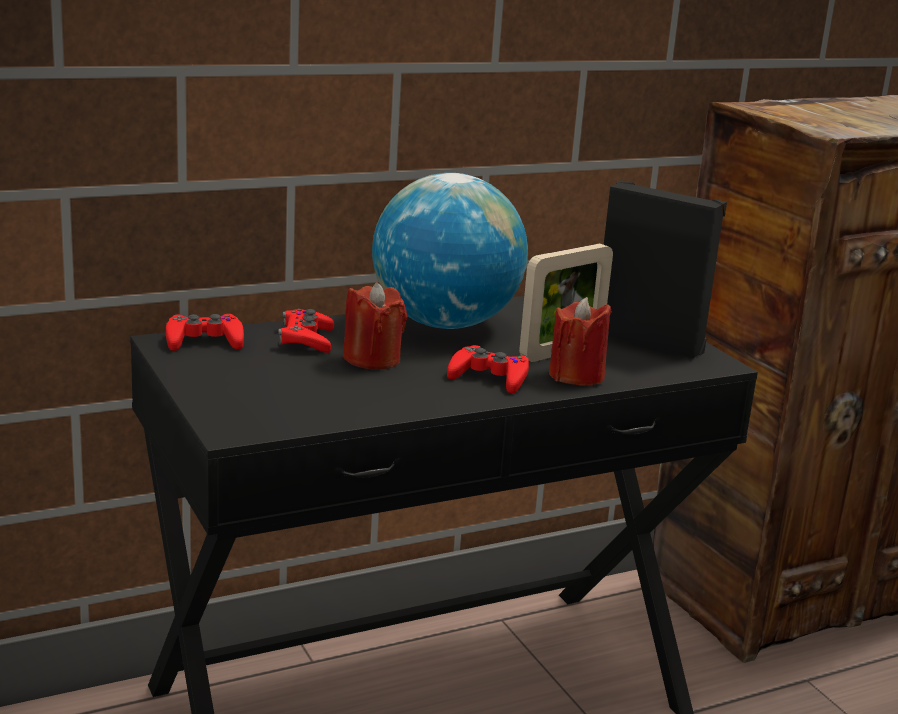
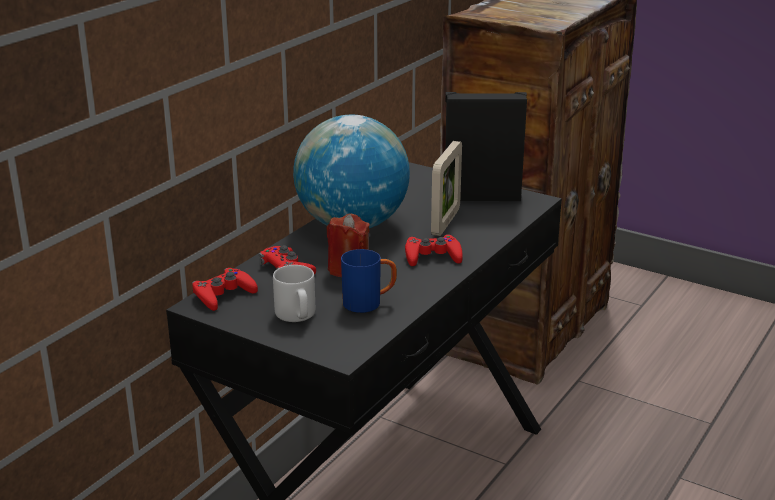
camera: 30 degrees left, 5 degrees up
(246, 381) = (296, 315): none -> grey mug
(341, 396) = (369, 303): none -> blue mug
(576, 376) = (476, 237): red candle -> none

